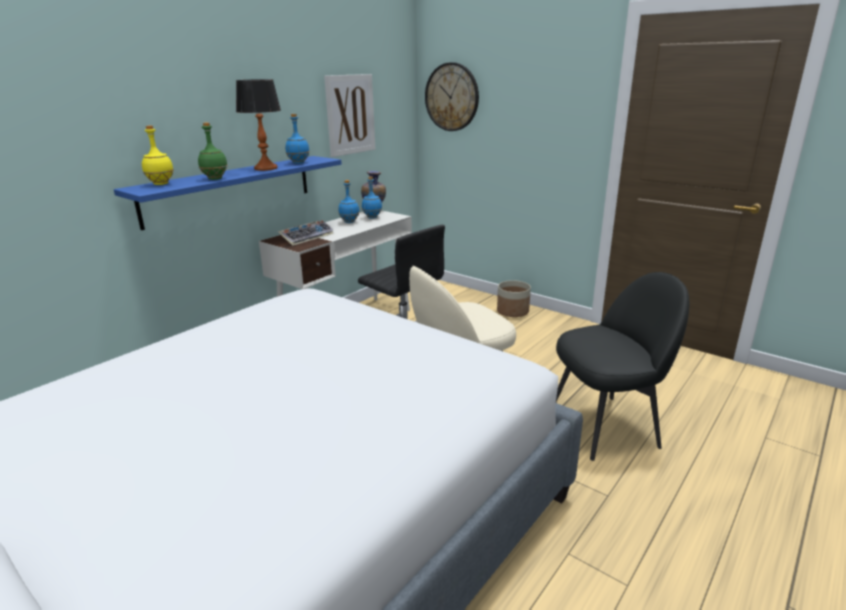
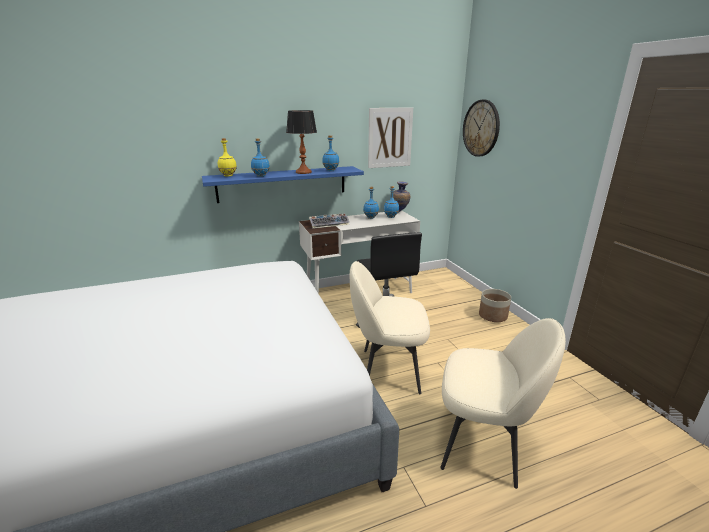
camera: 30 degrees right, 0 degrees up
(215, 179) = (261, 176): green bottle -> blue bottle
(606, 426) = (482, 444): black chair -> beige chair

